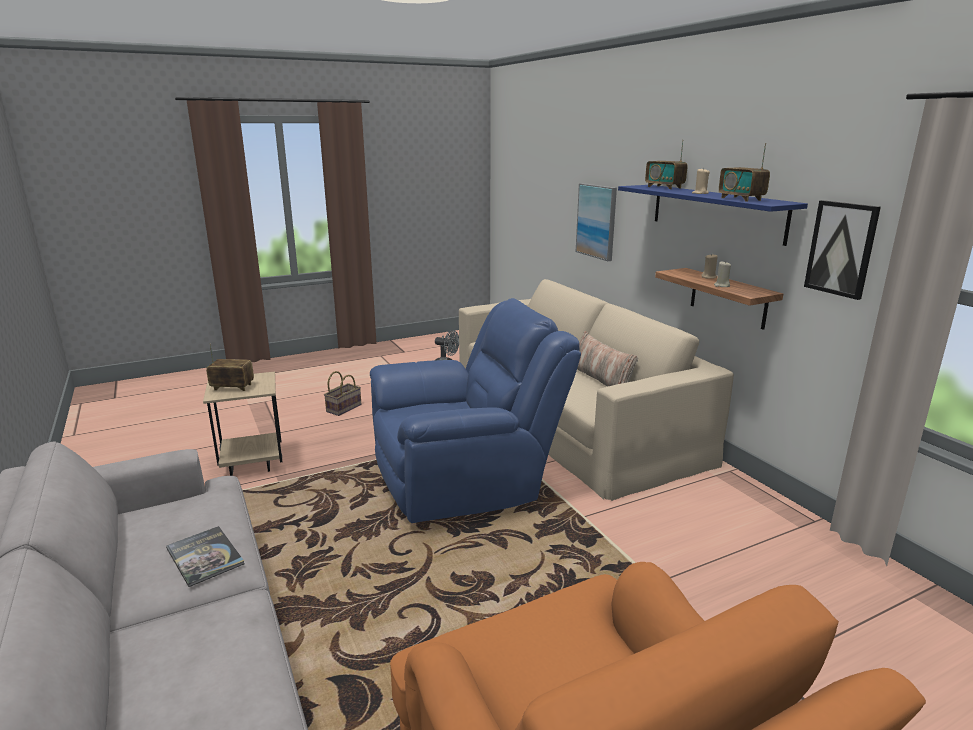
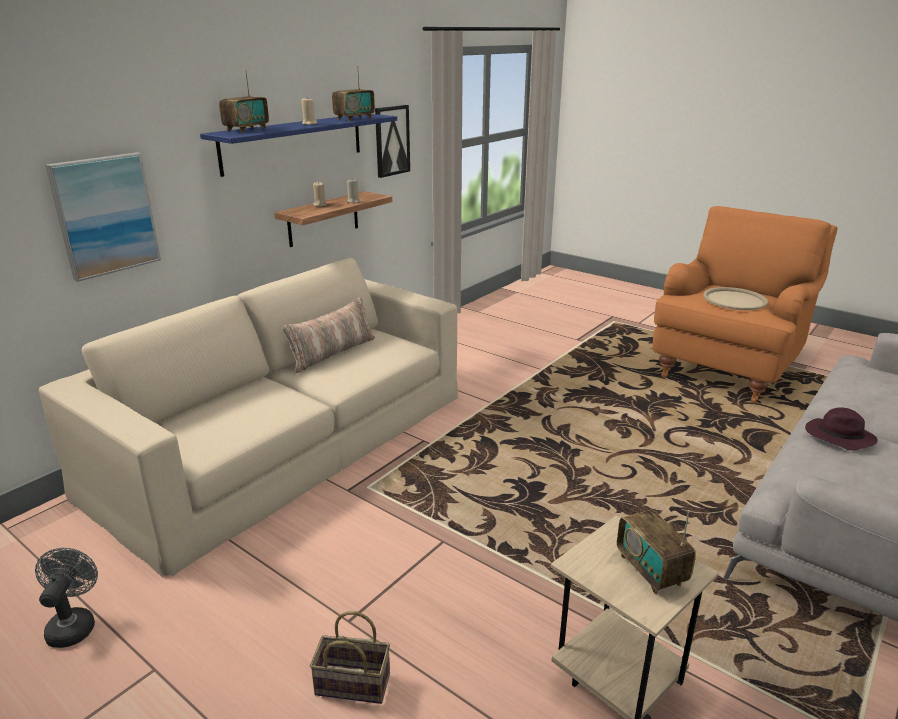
camera: 115 degrees left, 5 degrees up
(205, 556) = (837, 437): book -> purple hat
(466, 482) = (490, 470): blue armchair -> none
(540, 649) = (734, 300): none -> beige tray

